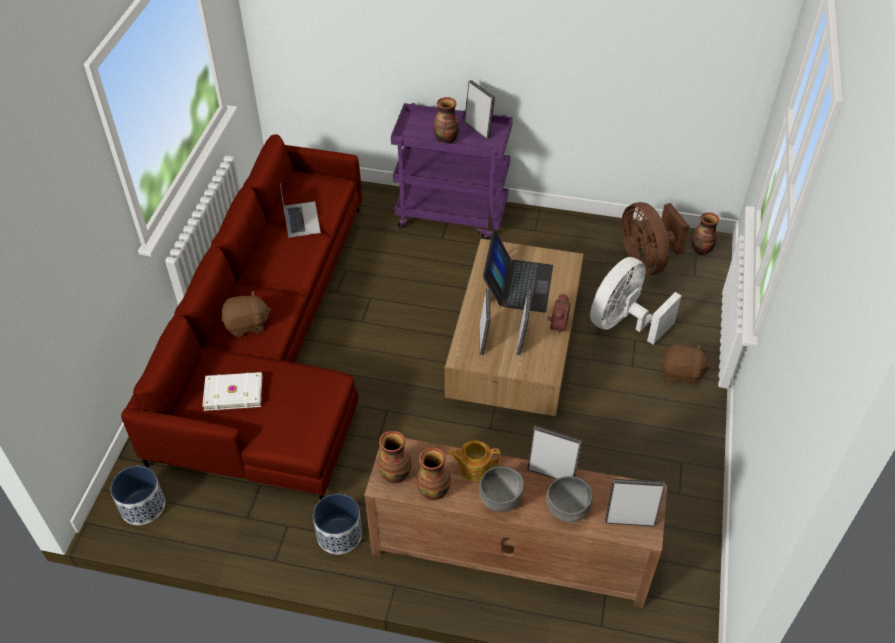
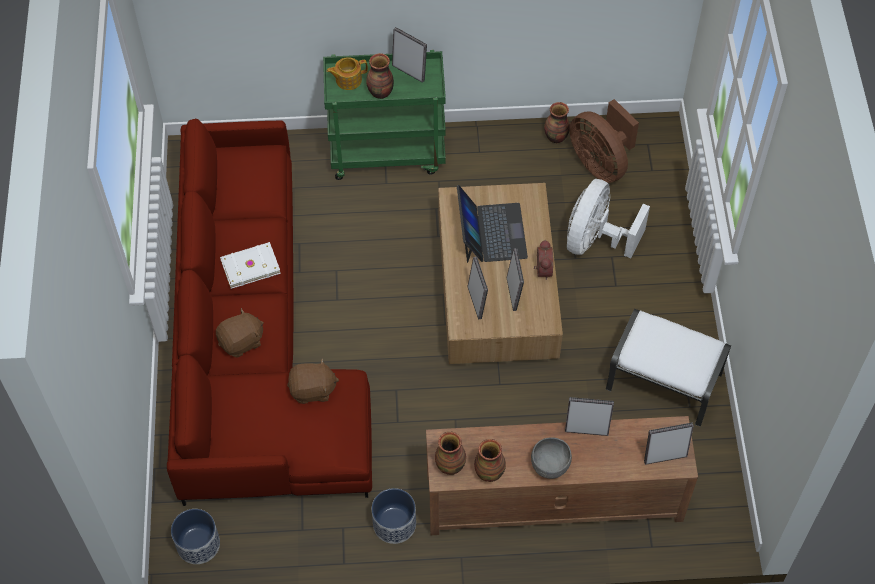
camera: 15 degrees left, 10 degrees up
(233, 392) = (259, 417): white book -> white book (249, 266)
(301, 219) = (248, 207): laptop -> none
(452, 215) = (388, 152): purple cart -> green cart
(474, 467) = (517, 441): teapot -> teapot (348, 79)
(567, 510) = (609, 461): grey bowl -> none
(658, 463) = (665, 381): none -> white ottoman
(682, 373) = (664, 283): brown plush toy -> brown plush toy (313, 390)
(701, 250) = (652, 138): vase -> vase (556, 137)

